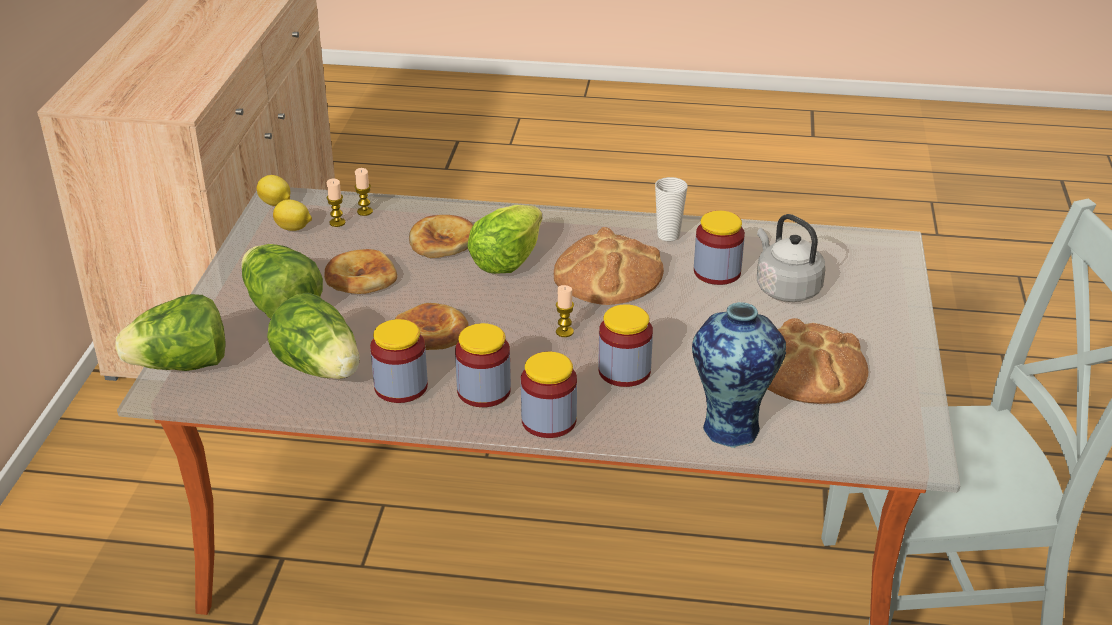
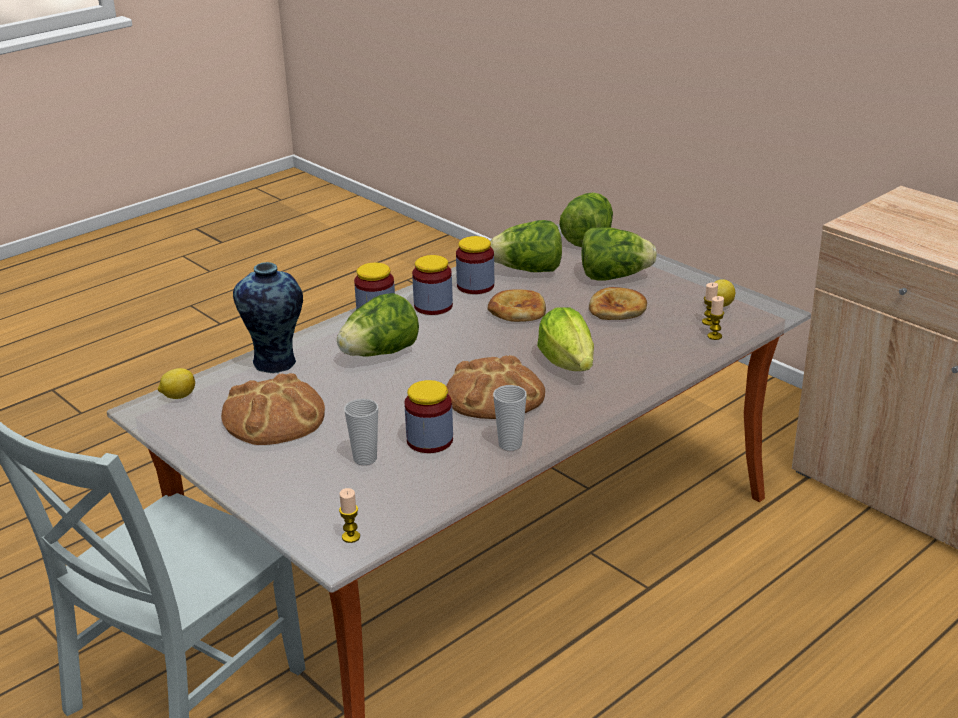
camera: 130 degrees right, 5 degrees down
(276, 204) = (768, 309): lemon -> lemon (178, 396)
(442, 241) = (630, 350): bread -> none
(564, 332) = (450, 351): candle -> candle (351, 537)
(624, 371) = (380, 353): jar -> lettuce
(785, 288) = (365, 459): grey kettle -> cup

